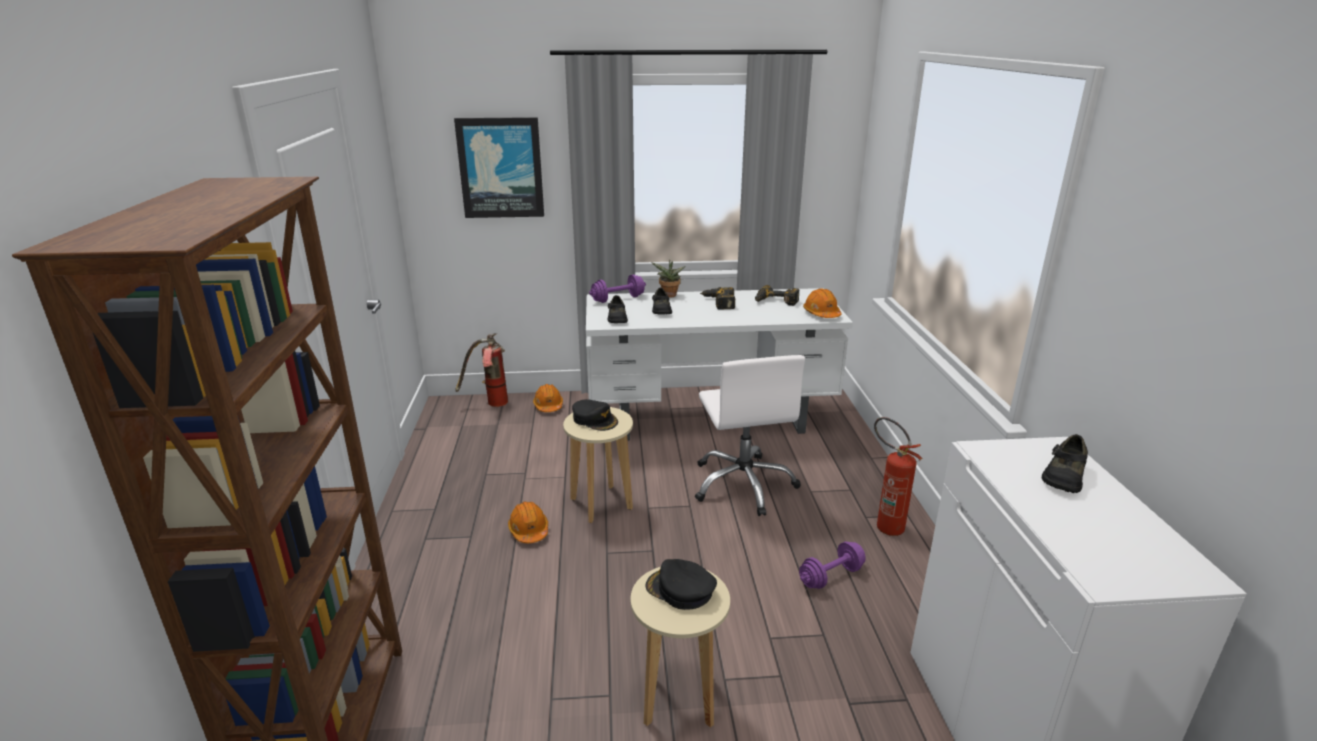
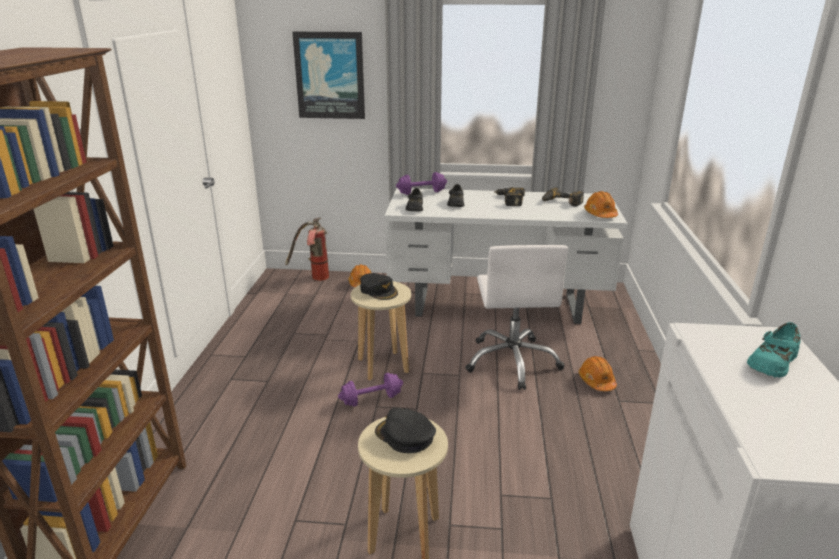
camera: 10 degrees right, 0 degrees up
(529, 530) = (316, 381): orange hard hat -> orange hard hat (596, 381)
(669, 296) = (466, 193): potted plant -> none
(831, 576) = (572, 448): purple dumbbell -> purple dumbbell (371, 399)
(884, 525) = (634, 409): fire extinguisher -> none
(1063, 476) = (772, 362): black shoe -> turquoise shoe

